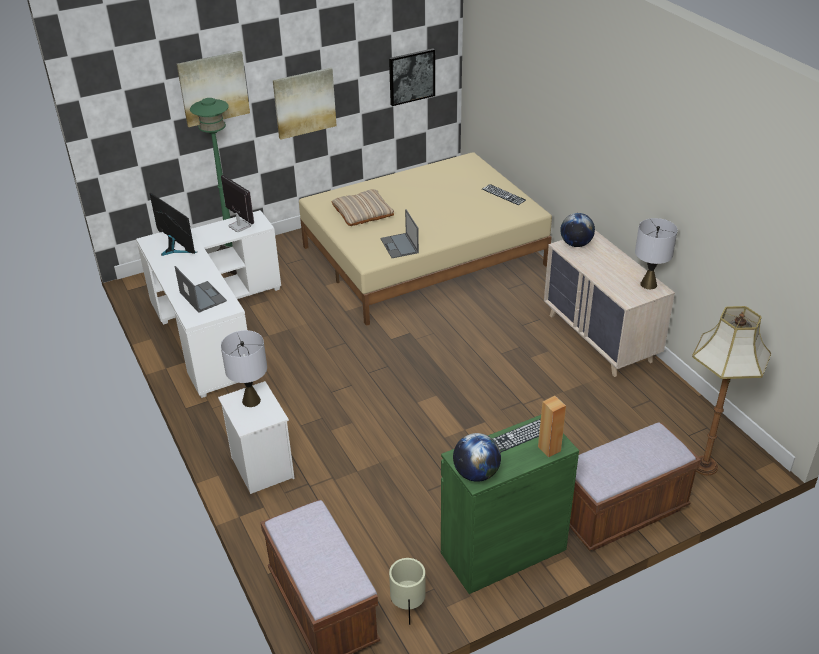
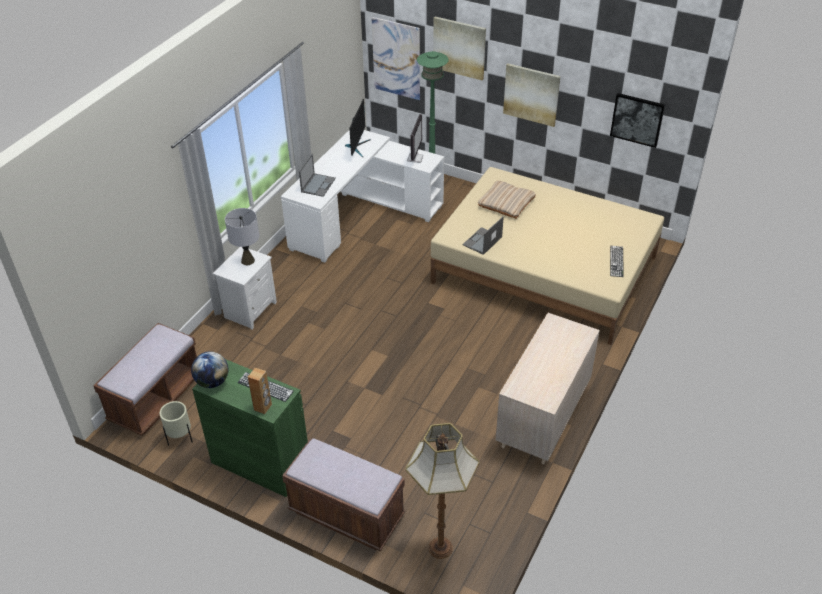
camera: 55 degrees right, 5 degrees up
(135, 140) = (396, 59): none -> picture
(576, 244) = (564, 328): globe -> none
(648, 284) = (549, 393): grey table lamp -> none

